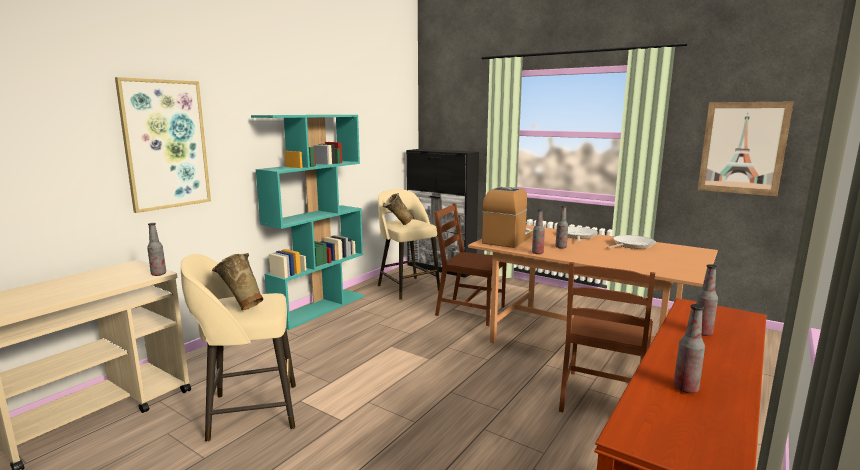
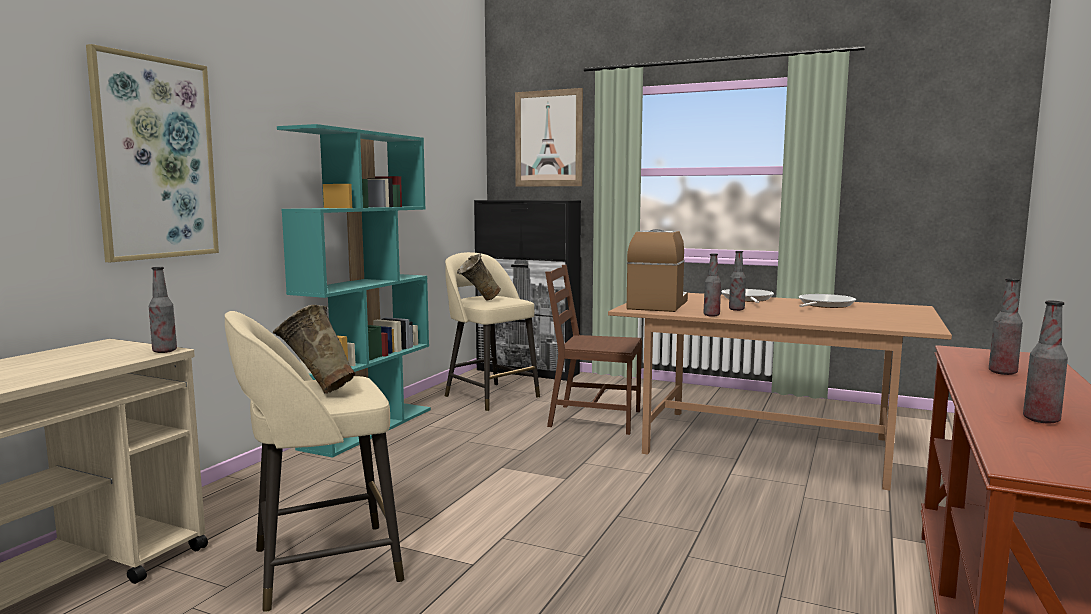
camera: 10 degrees left, 5 degrees down
(602, 399) = (828, 508): brown chair -> none
(742, 148) = (939, 180): picture -> picture (548, 138)

